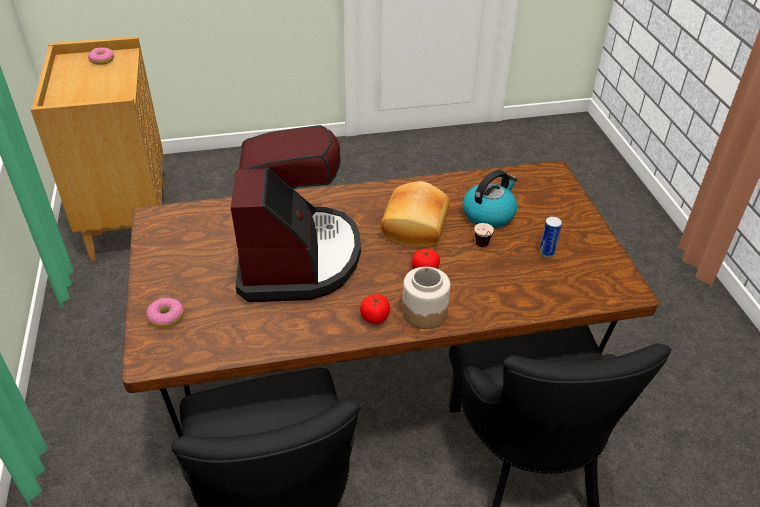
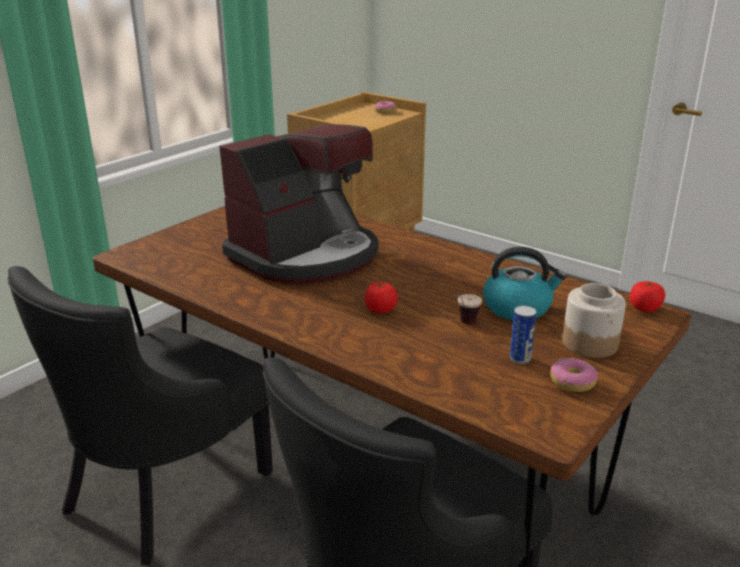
camera: 50 degrees right, 15 degrees down
(166, 317) = (173, 242): donut -> donut (573, 382)
(375, 317) = (284, 312): tomato -> tomato (644, 308)
(416, 227) = (432, 283): bread -> none
(424, 312) = (325, 330): jar -> jar (590, 343)

